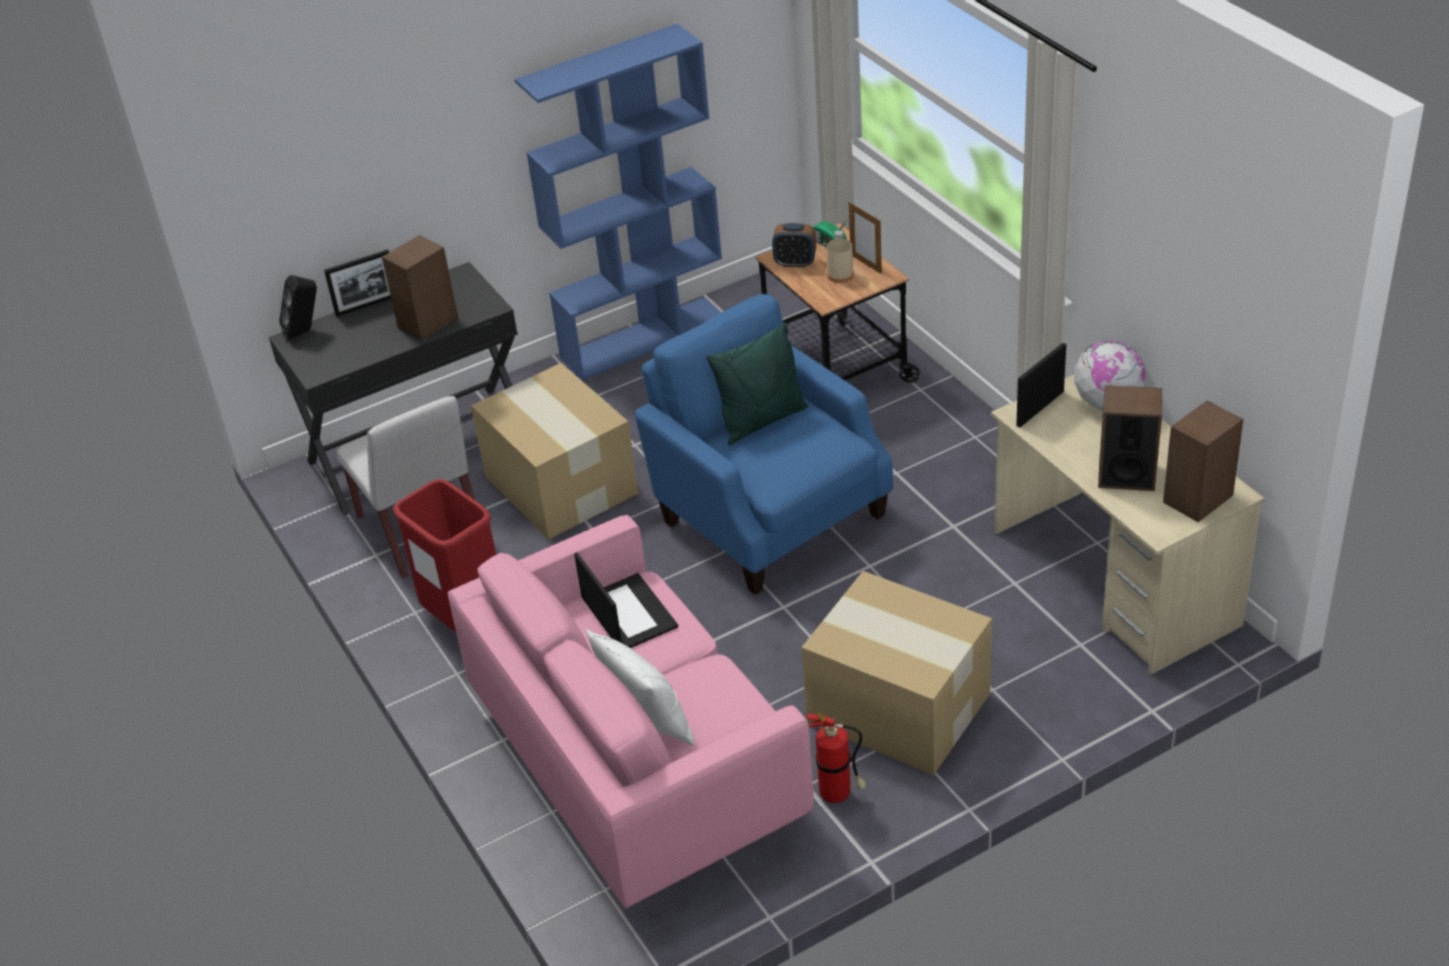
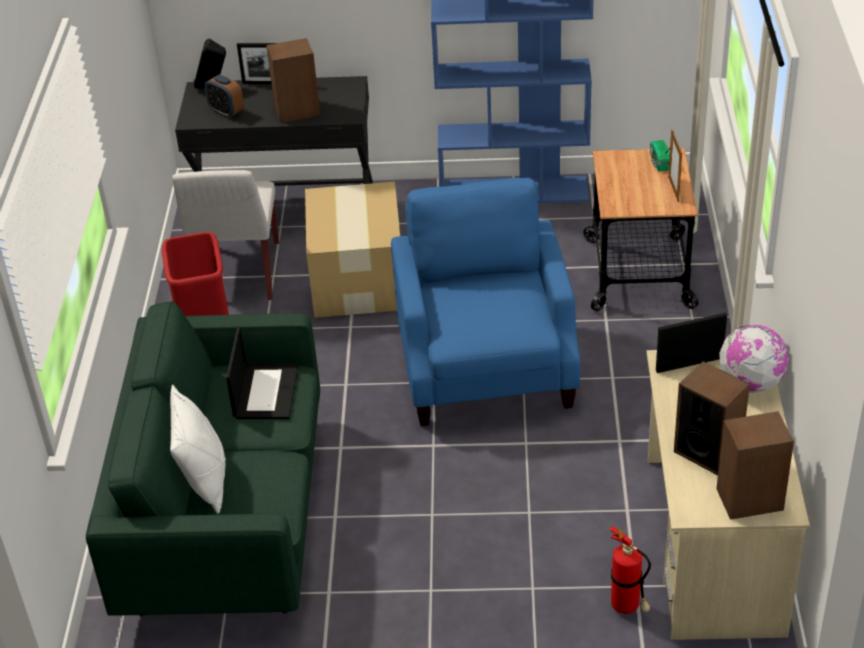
camera: 30 degrees right, 0 degrees up
(639, 766) = (228, 517): pink sofa -> green sofa
(762, 421) = (486, 285): green pillow -> none
(795, 263) = (618, 167): alarm clock -> alarm clock (226, 111)
(839, 795) = (344, 612): fire extinguisher -> fire extinguisher (627, 608)
(840, 275) = (644, 191): beige bottle -> none
(900, 709) = (447, 568): cardboard box -> none

